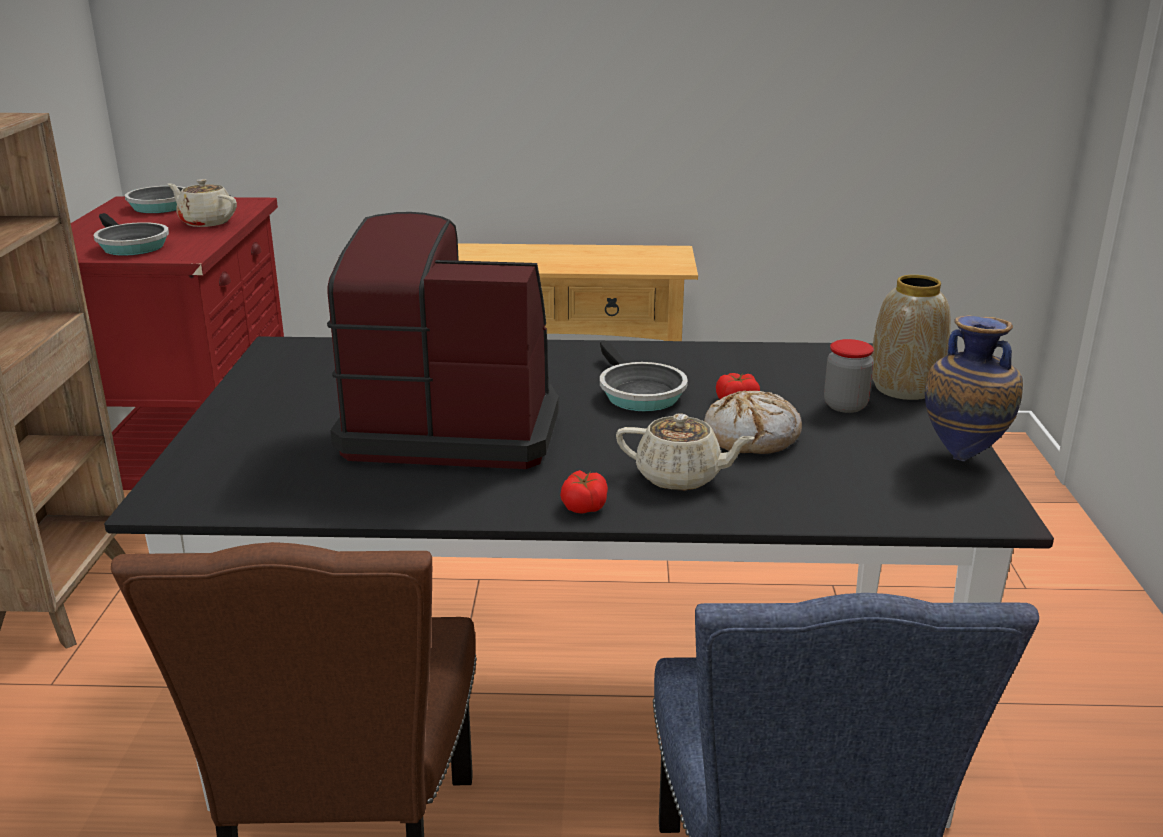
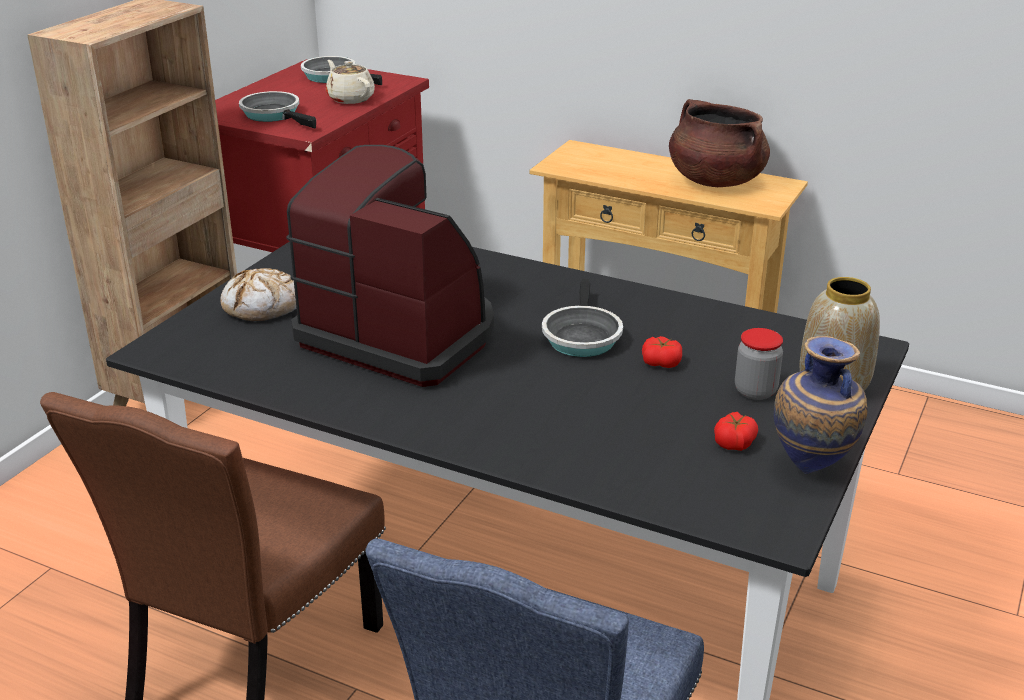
camera: 25 degrees right, 5 degrees up
(130, 245) = (274, 115): frying pan -> frying pan turned 150 degrees clockwise
(584, 505) = (437, 430): tomato -> tomato (734, 442)
(612, 256) = (715, 181): none -> brown cooking pot
(680, 477) = (537, 425): beige teapot -> none
(752, 437) = (637, 402): bread -> bread (263, 306)

